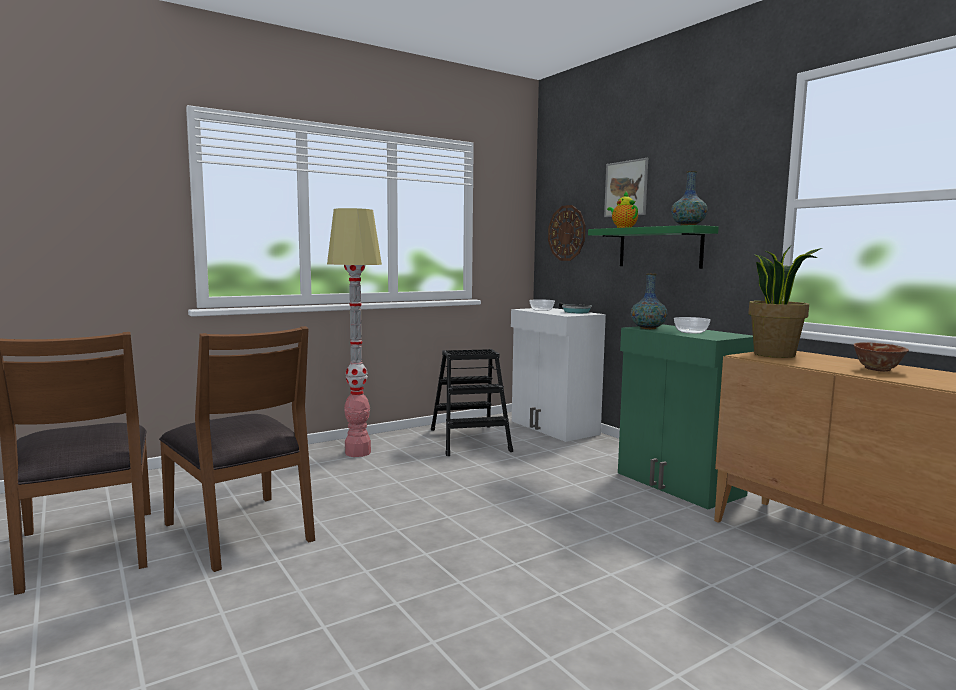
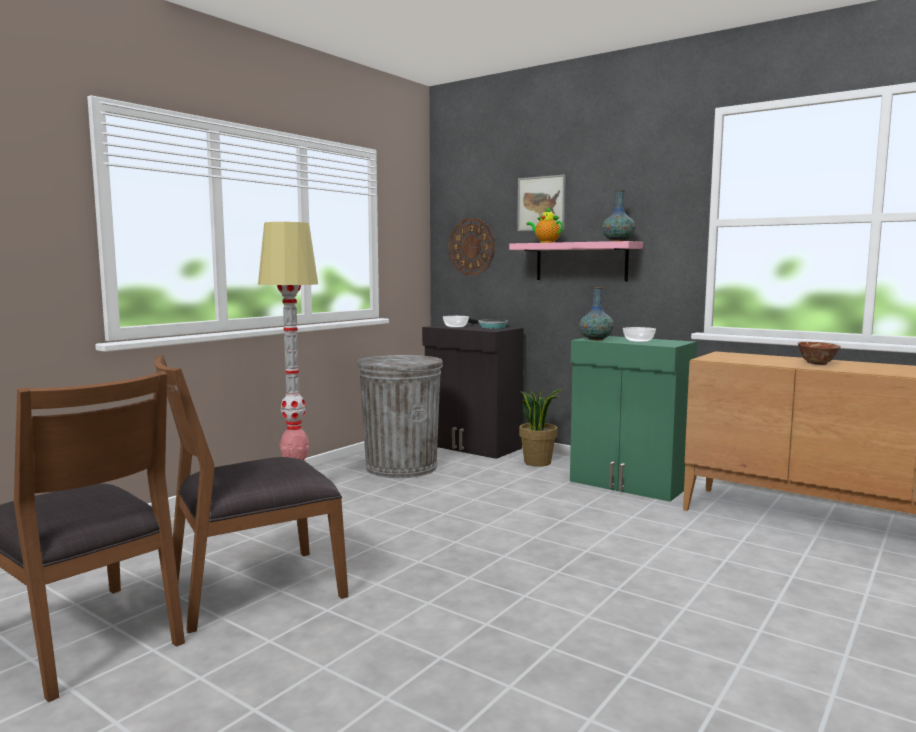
camera: 20 degrees left, 0 degrees up
(242, 531) = (254, 590): brown chair -> brown chair turned 120 degrees clockwise
(469, 439) = (401, 467): black step ladder -> grey trash can
(553, 428) = (472, 447): white cabinet -> black cabinet
(659, 247) = (581, 262): green shelf -> pink shelf
(775, 354) = (725, 356): potted plant -> potted plant (538, 462)

